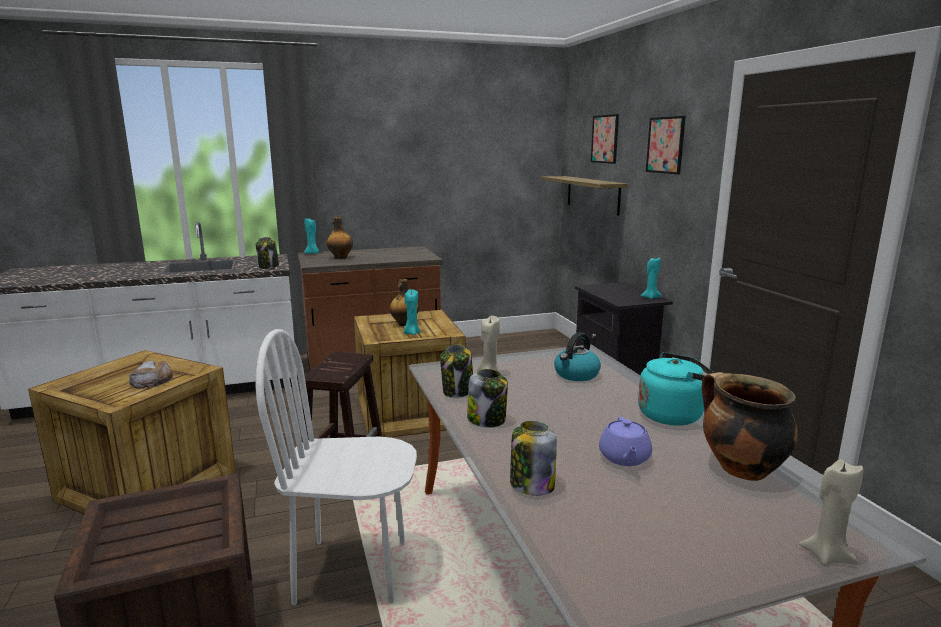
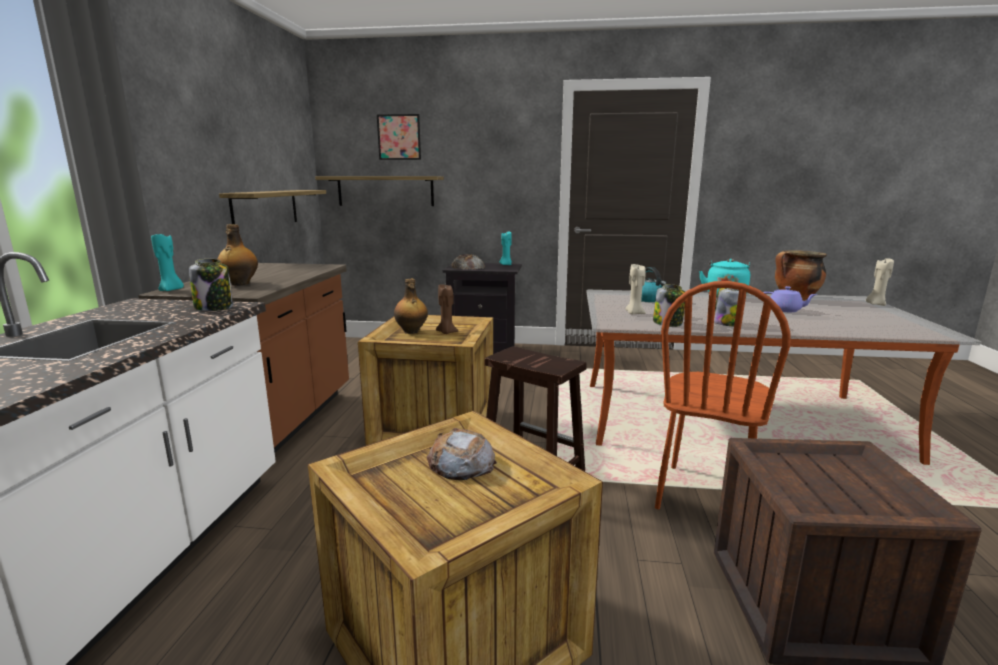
camera: 65 degrees left, 0 degrees up
(352, 571) = (705, 496): white chair -> brown chair
(411, 333) = (446, 332): turquoise candle -> brown candle
(467, 204) = (265, 208): none -> shelf
(531, 485) = (825, 328): jar -> none
(609, 289) = (467, 266): none -> bread
(665, 145) = (492, 141): picture -> none

